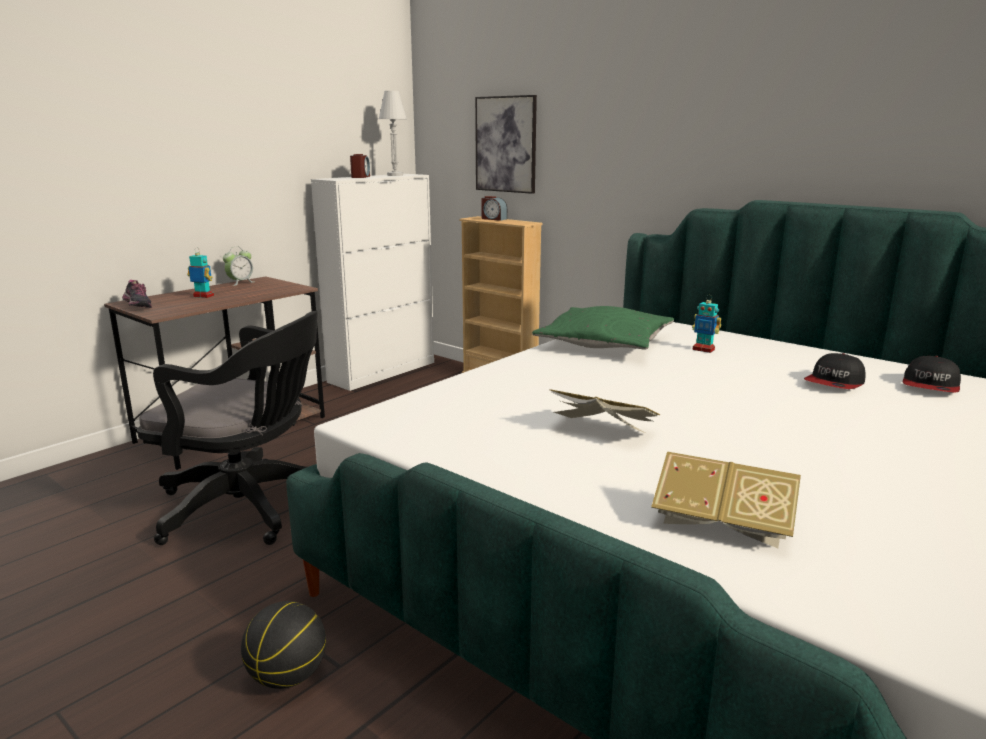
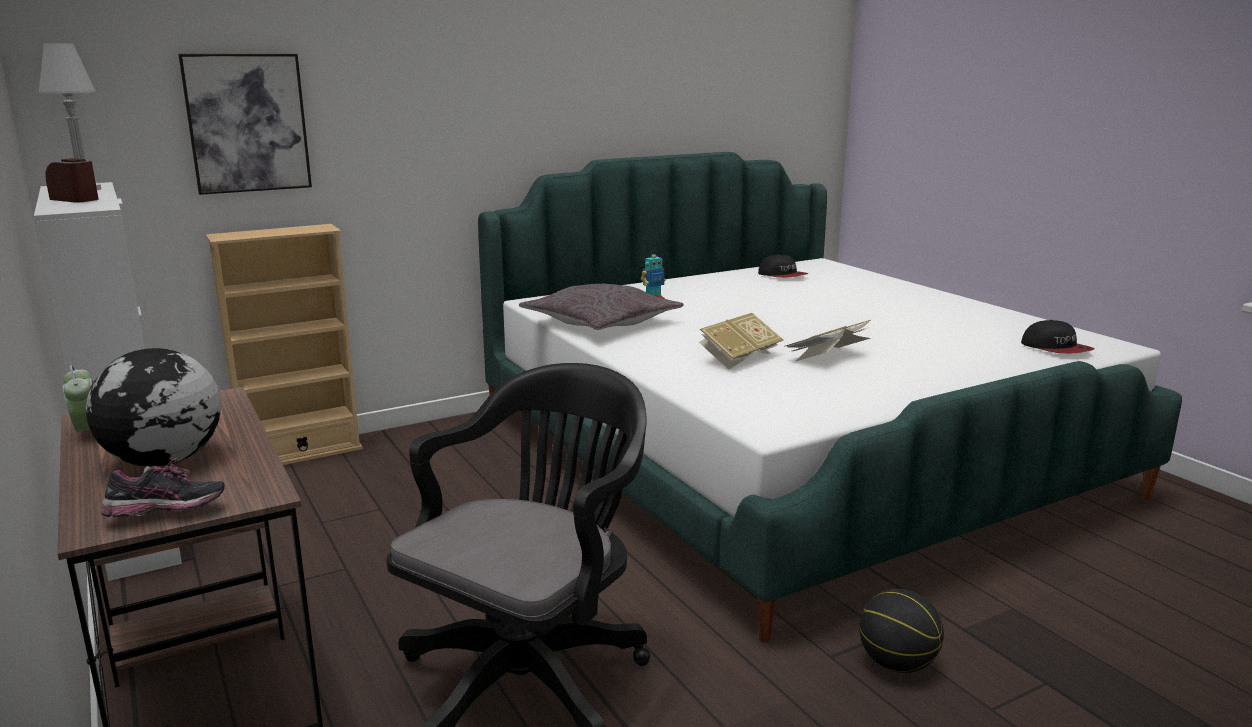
camera: 70 degrees left, 0 degrees up
(203, 296) = (164, 462): toy robot -> globe
(493, 219) = (258, 232): alarm clock -> none
(604, 343) = (601, 322): green pillow -> grey pillow
(722, 524) = (986, 357): book -> book (739, 358)
(835, 383) = (762, 290): cap -> cap (1056, 349)

